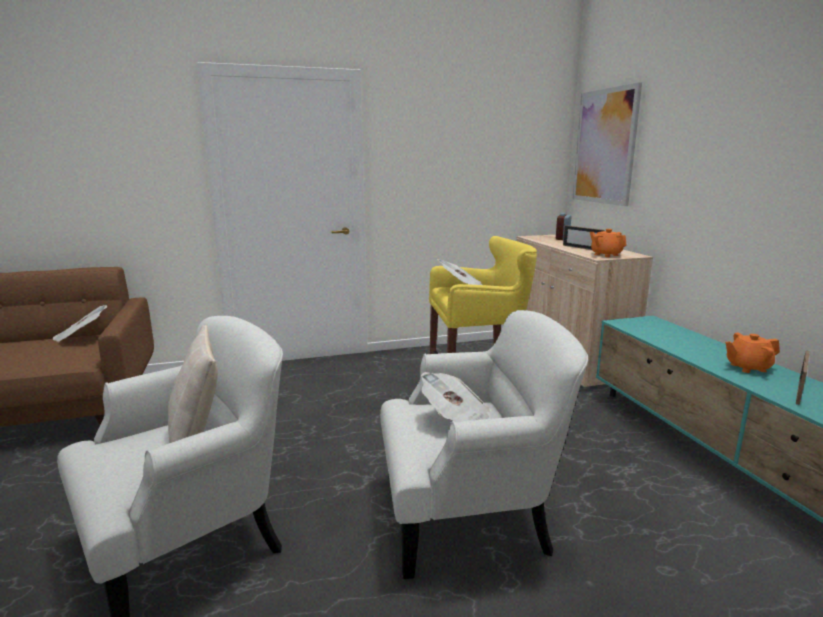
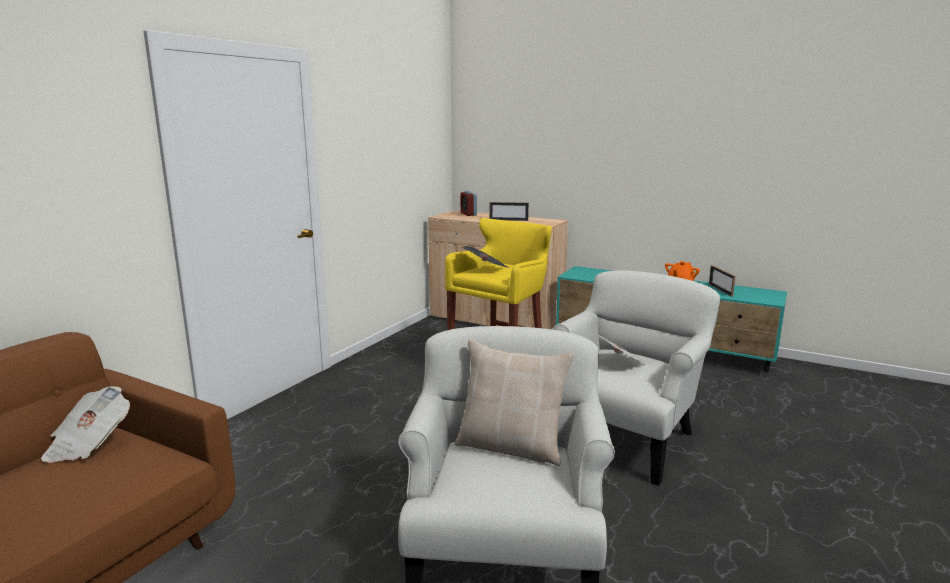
camera: 45 degrees left, 0 degrees up
(605, 147) = (497, 130): picture -> none
(606, 255) = (540, 223): orange teapot -> none

